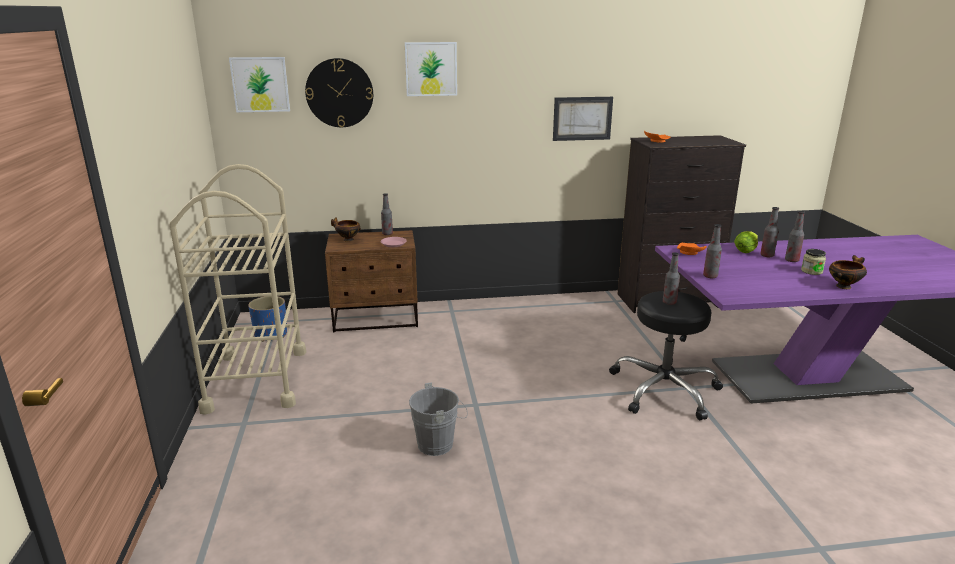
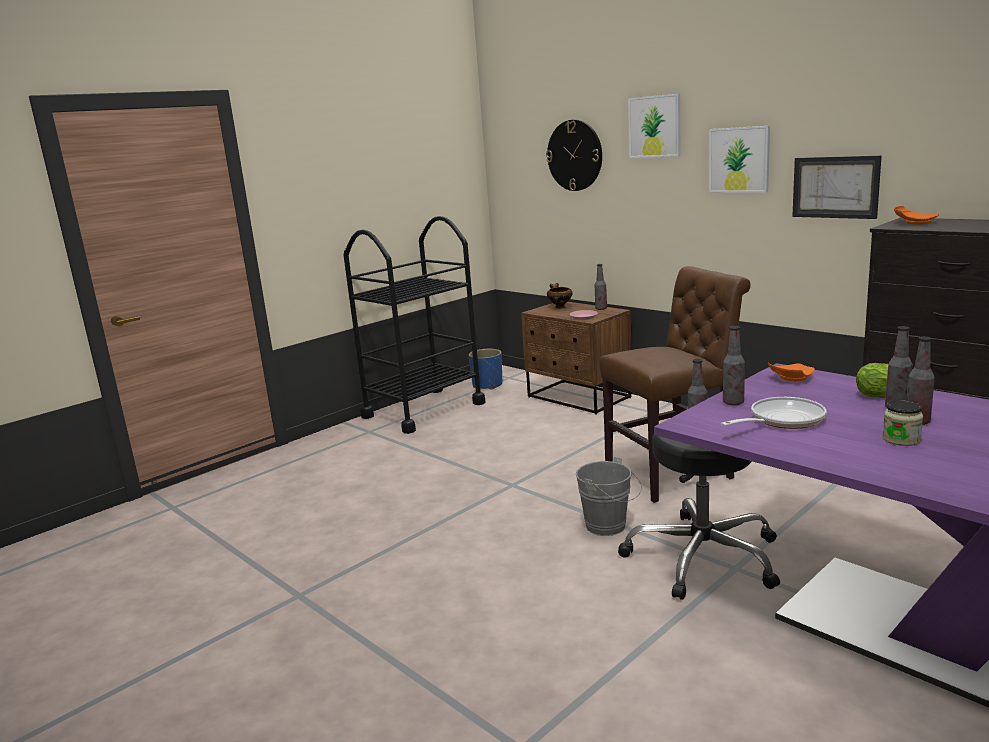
camera: 55 degrees right, 5 degrees down
(256, 380) = (423, 410): beige cart -> black cart
(260, 84) = (518, 148): picture -> picture (739, 160)
(439, 444) = (434, 496): grey bucket -> grey bucket (609, 527)
(550, 347) = (674, 473): none -> brown chair
(754, 278) = (782, 420): none -> frying pan
(844, 286) = (887, 466): bowl -> none

